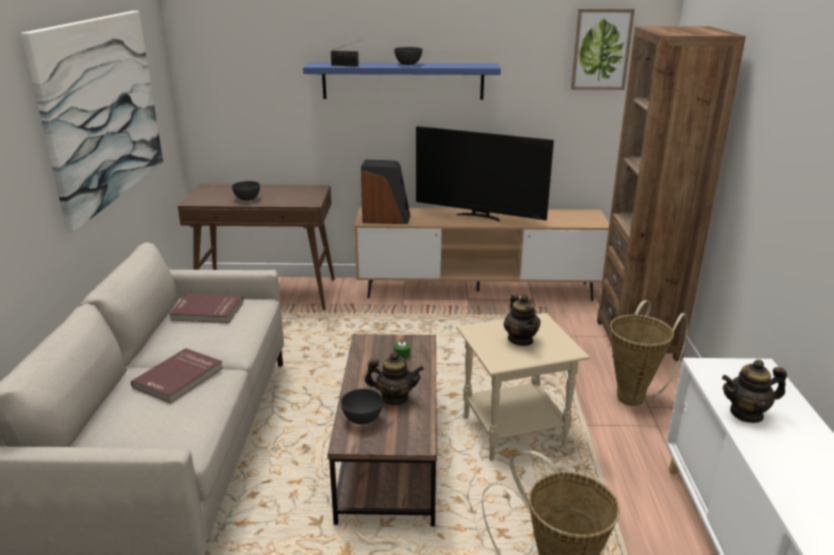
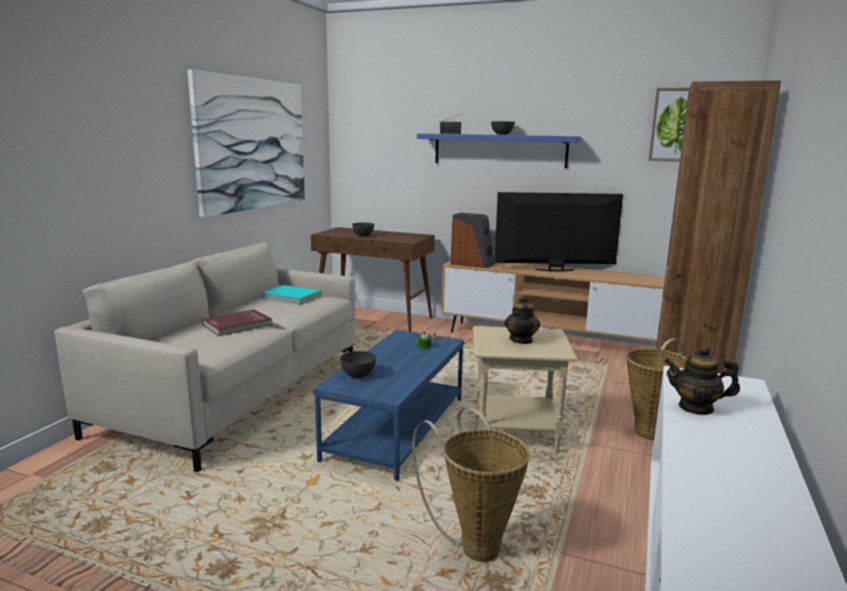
camera: 20 degrees right, 10 degrees down
(207, 311) = (291, 297): red book -> turquoise book
(389, 452) = (396, 427): brown coffee table -> blue coffee table
(394, 398) = (395, 368): teapot -> none
(479, 216) = (555, 270): television -> television turned 135 degrees clockwise

